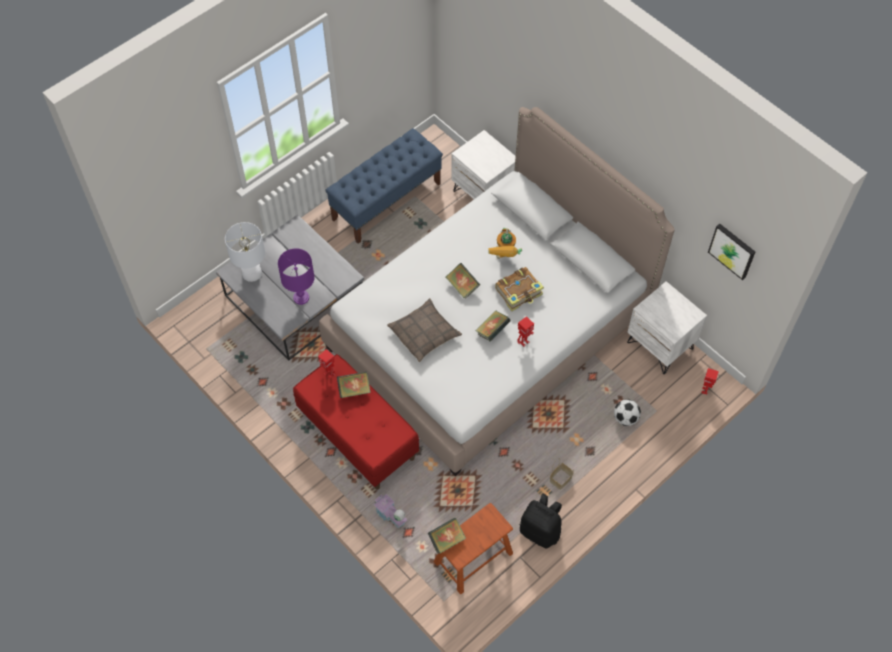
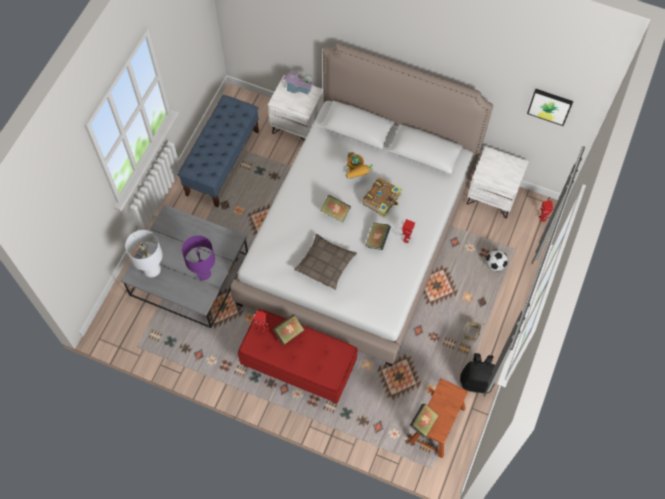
camera: 25 degrees left, 5 degrees up
(390, 517) = (358, 421): toy house -> toy house (298, 89)

